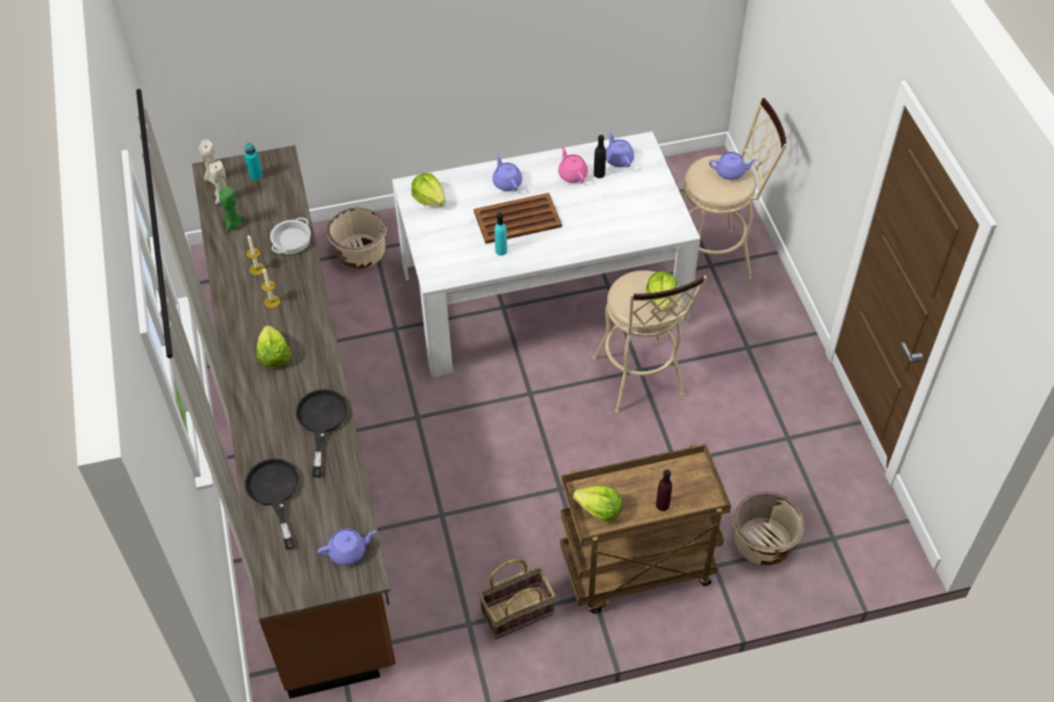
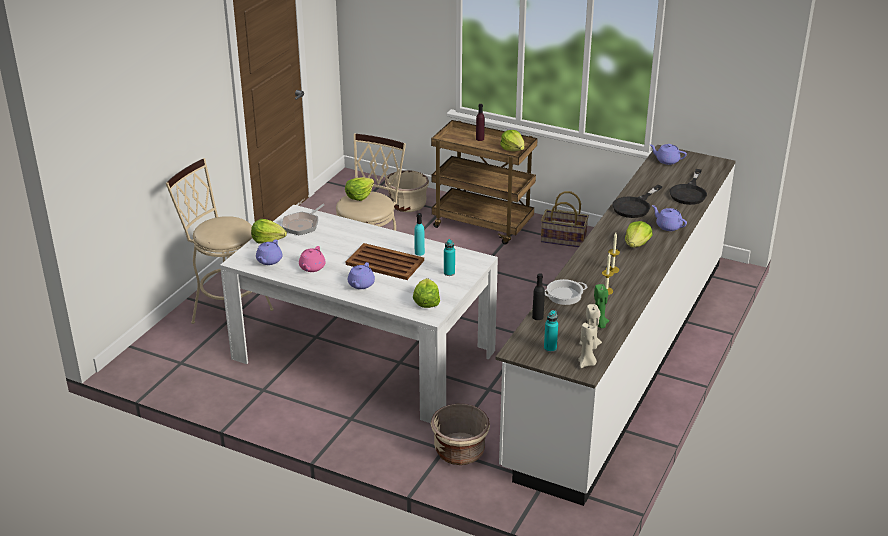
camera: 140 degrees left, 20 degrees down
(303, 448) = (620, 358): brown counter -> white counter
(445, 243) = (449, 273): none -> turquoise bottle
(599, 174) = (295, 259): black bottle -> black bottle (537, 317)
(651, 217) = (302, 225): none -> frying pan
(655, 180) = (268, 239): none -> lettuce
(731, 172) = (214, 226): purple teapot -> purple teapot (668, 226)

